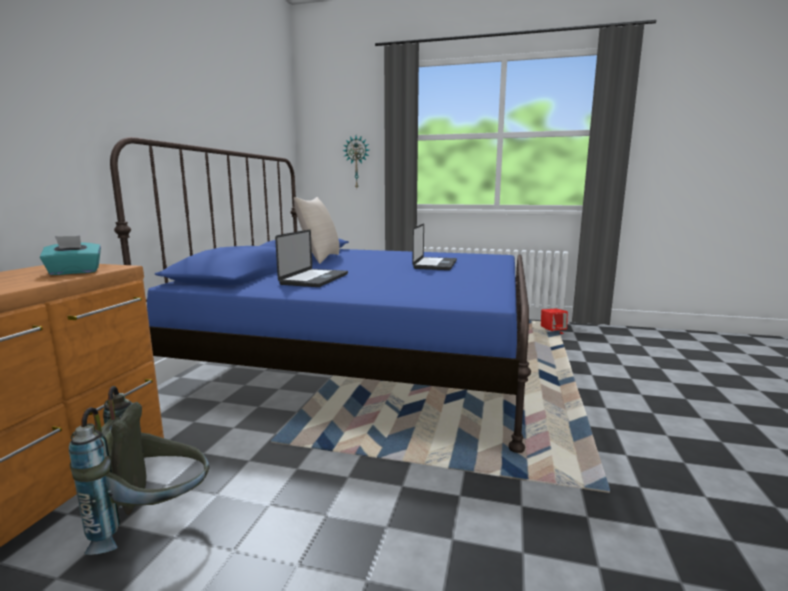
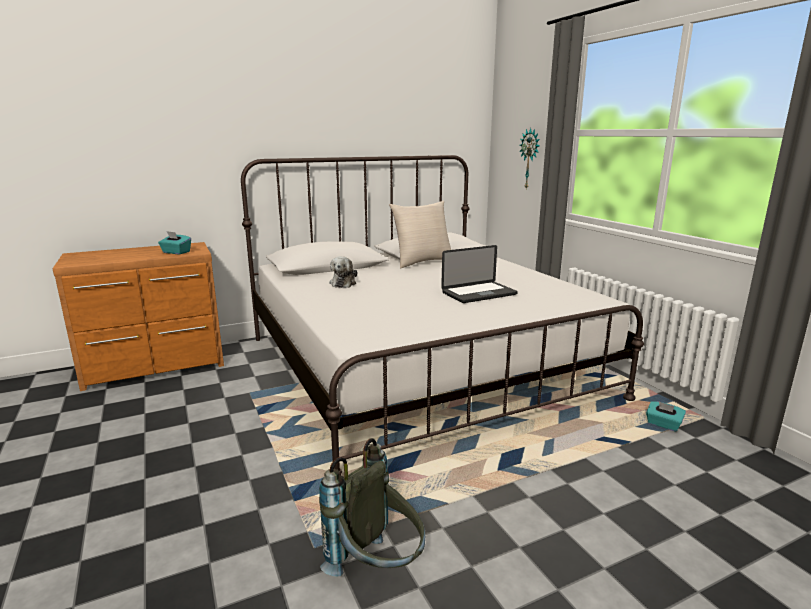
camera: 50 degrees right, 5 degrees up
(155, 522) = (152, 403): grey backpack -> grey backpack (378, 568)
(315, 279) = (343, 283): laptop -> plush toy
(368, 356) = (419, 366): blue bed -> white bed
(552, 332) = (663, 425): red speaker -> turquoise tissue box

